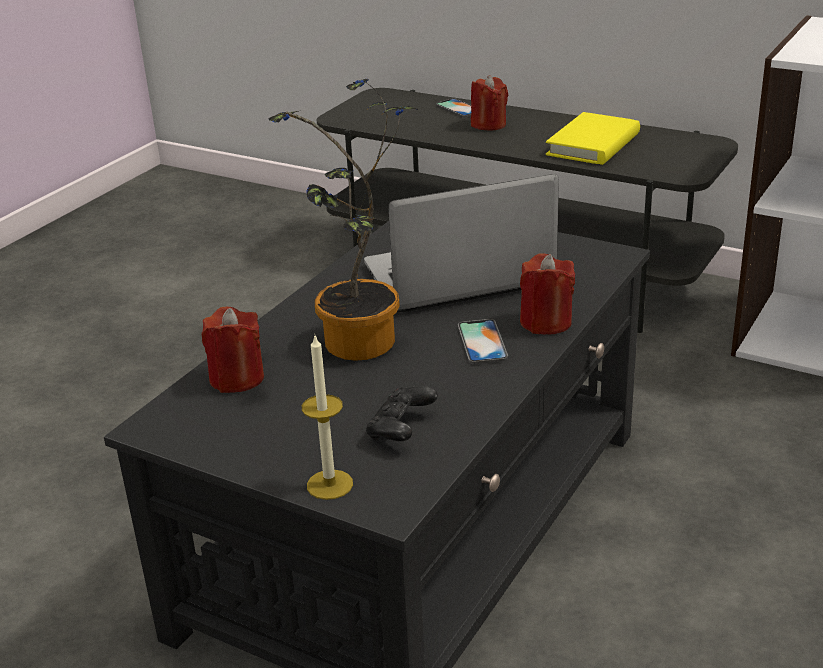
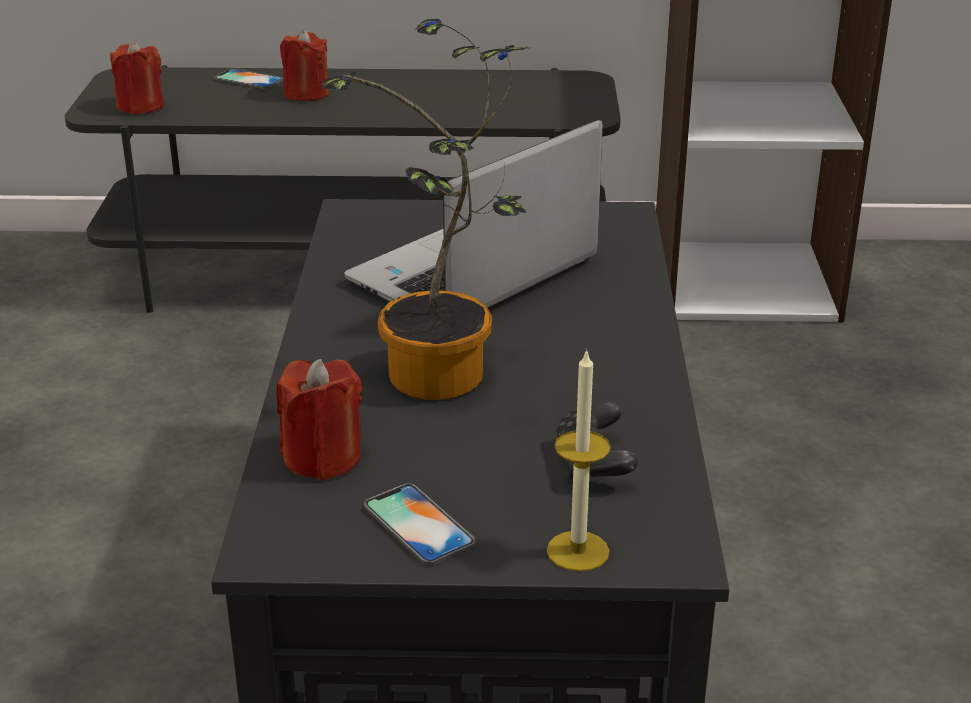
camera: 30 degrees left, 0 degrees up
(482, 342) = (580, 341): phone -> phone (418, 525)
(546, 322) = (627, 303): red candle -> red candle (140, 106)
(593, 144) = (455, 99): yellow book -> none

